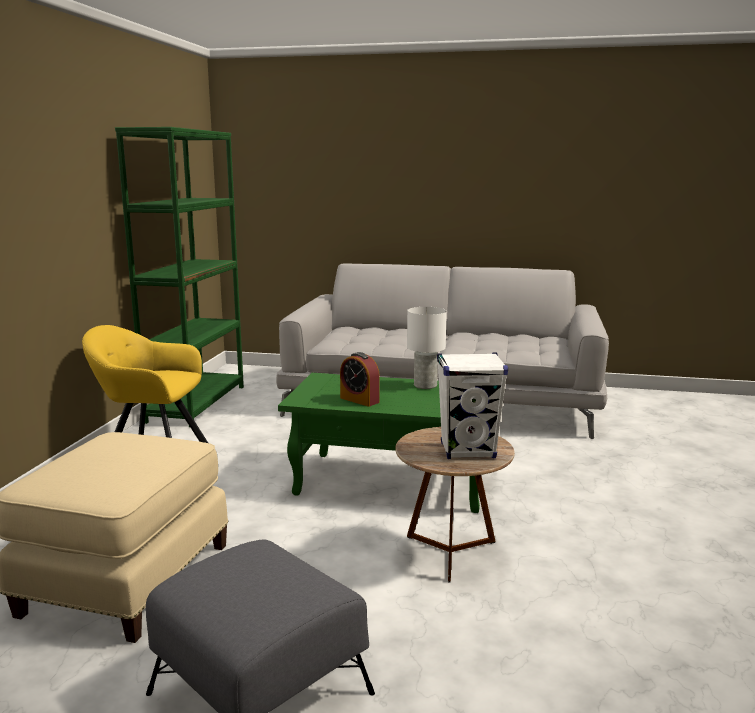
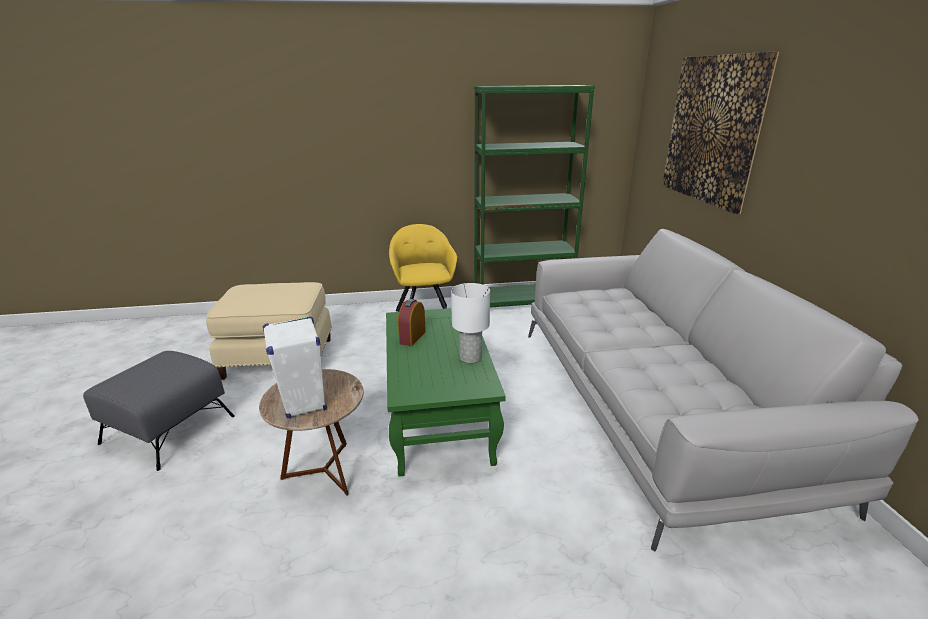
camera: 70 degrees right, 10 degrees up
(347, 172) = (712, 130): none -> picture

